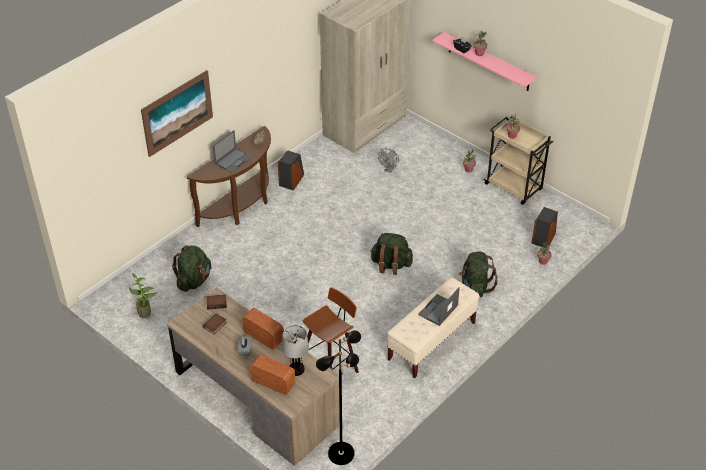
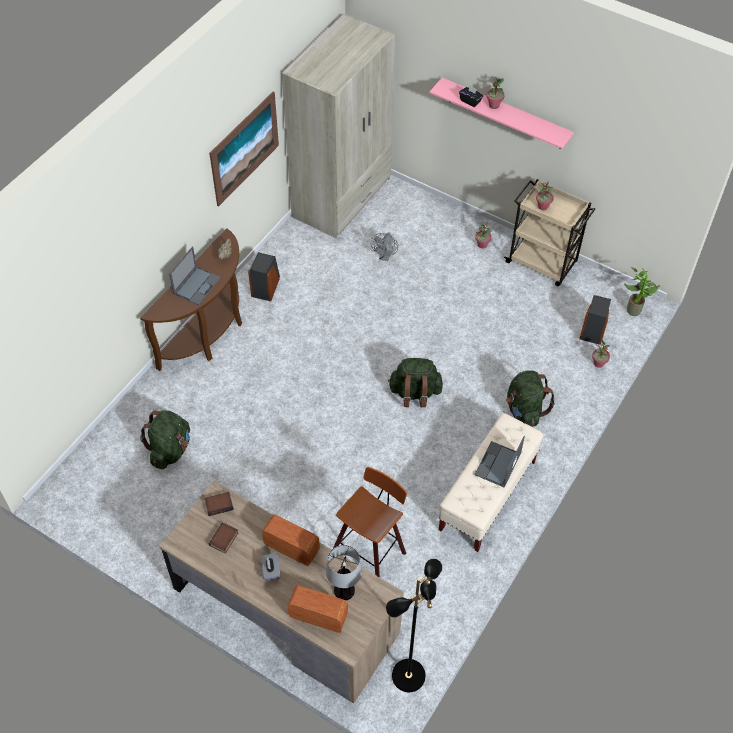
camera: 10 degrees left, 10 degrees up
(146, 313) = (118, 506): potted plant -> potted plant (635, 309)
(177, 113) = (120, 245): picture -> picture (244, 148)

